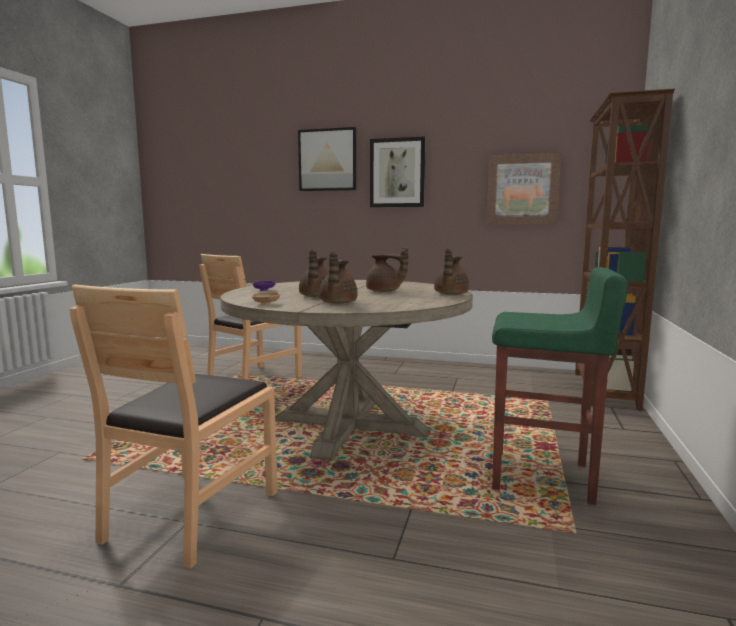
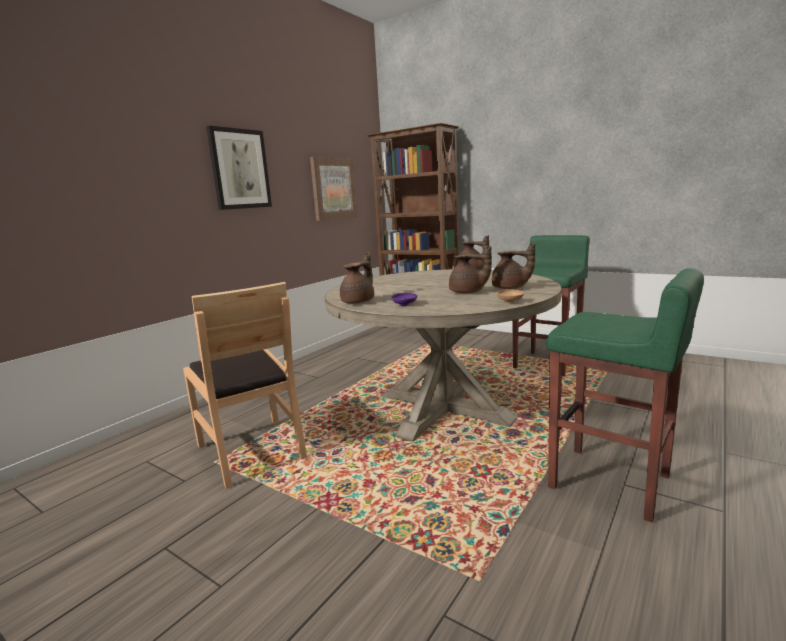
camera: 70 degrees left, 5 degrees up
(192, 514) = (610, 483): brown chair -> green stool
(327, 160) = (154, 147): picture -> none
(384, 291) = (444, 280): brown teapot -> brown teapot (359, 301)

